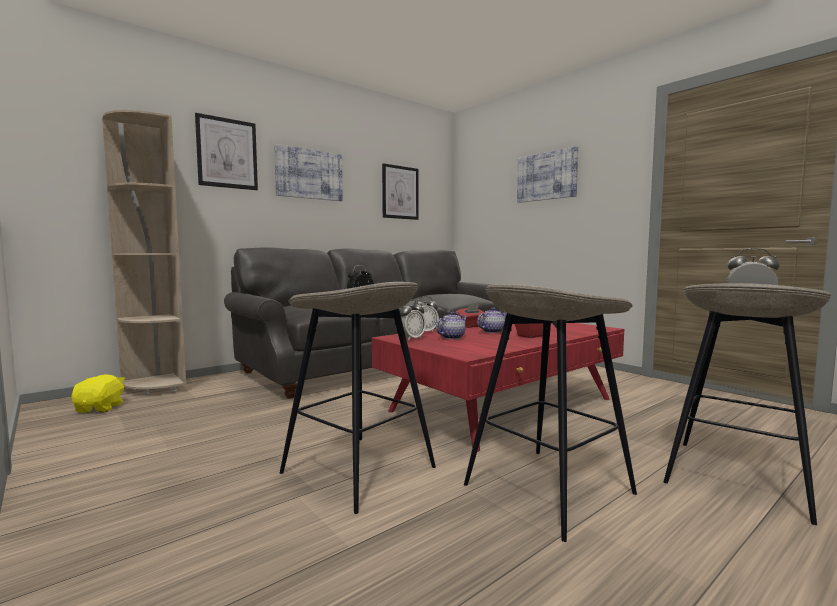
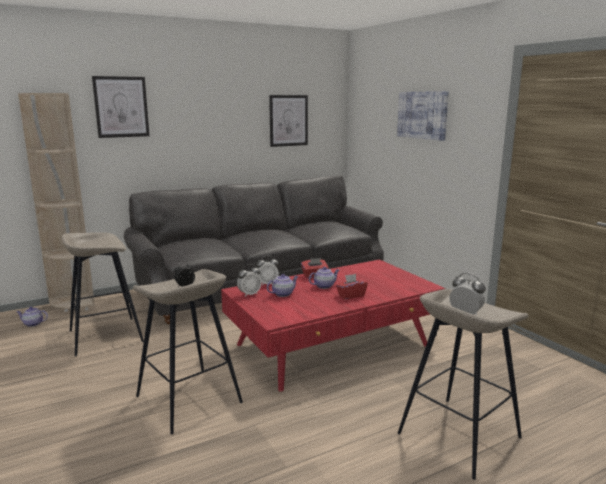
camera: 10 degrees right, 10 degrees up
(100, 408) = (33, 324): yellow plush toy -> teapot
(309, 174) = (196, 115): picture -> none
(547, 489) = (308, 429): grey stool -> grey stool (105, 336)

